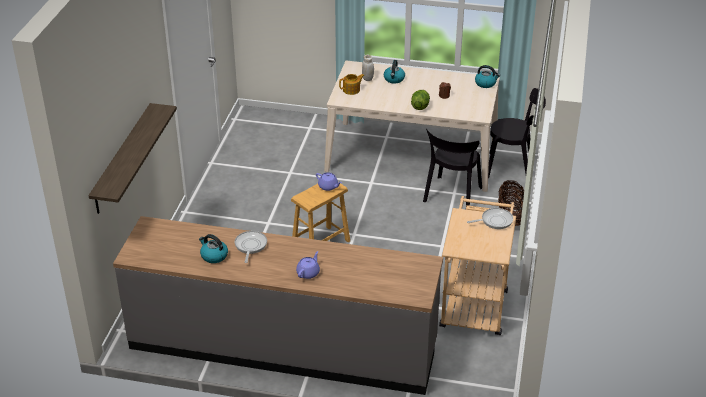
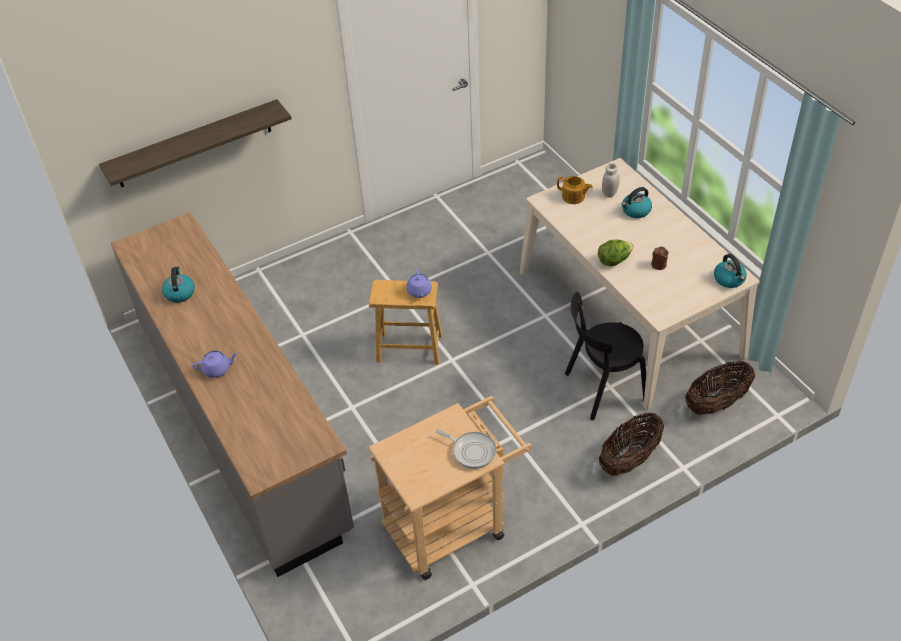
camera: 50 degrees right, 10 degrees up
(250, 246) = (218, 305): frying pan -> none
(512, 168) = (716, 403): black chair -> basket

